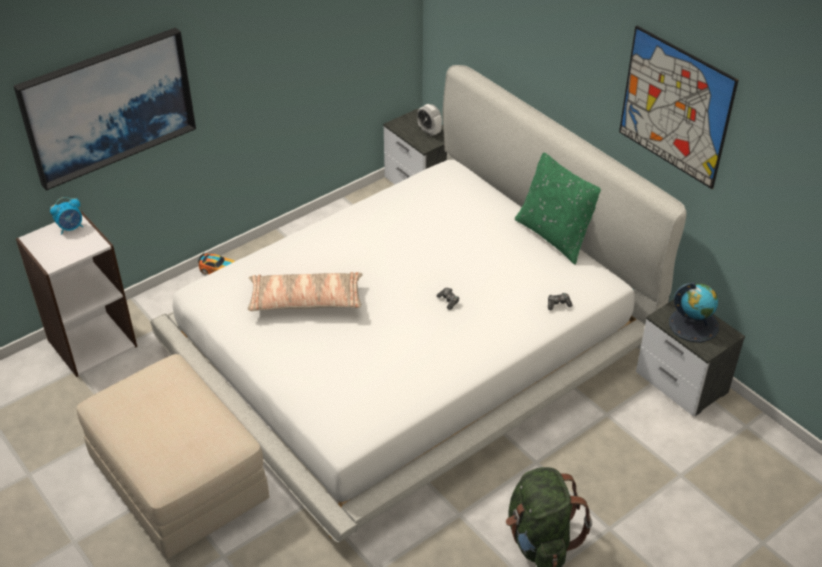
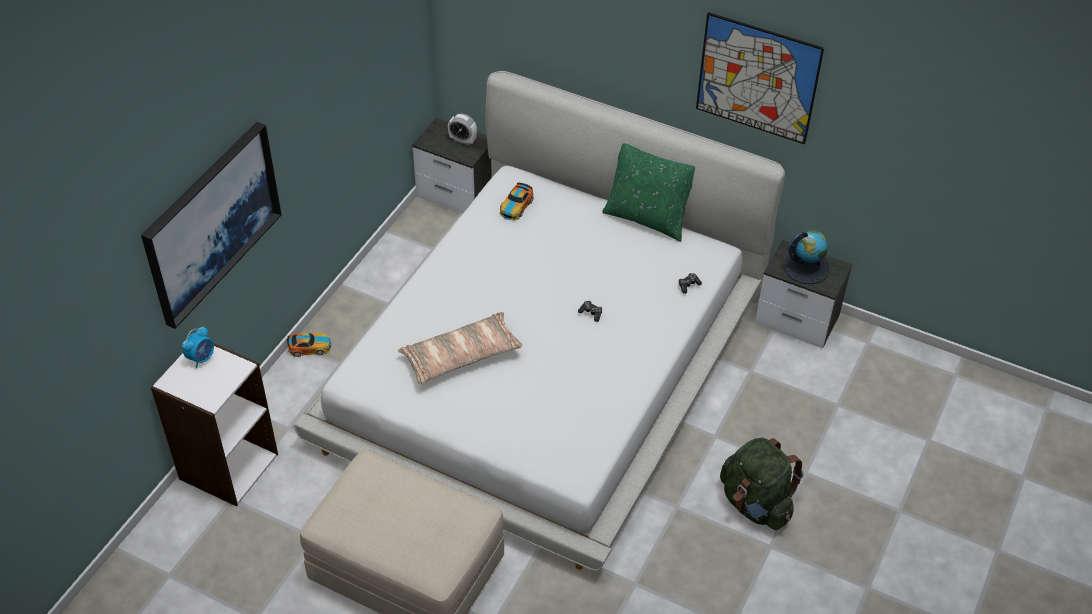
camera: 25 degrees left, 5 degrees up
(438, 193) = (516, 206): none -> toy car

